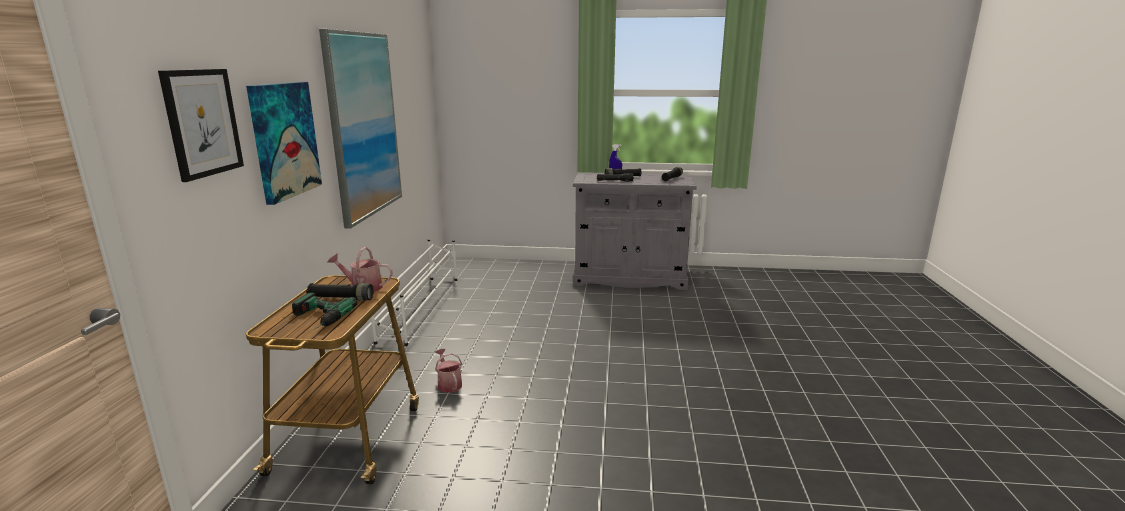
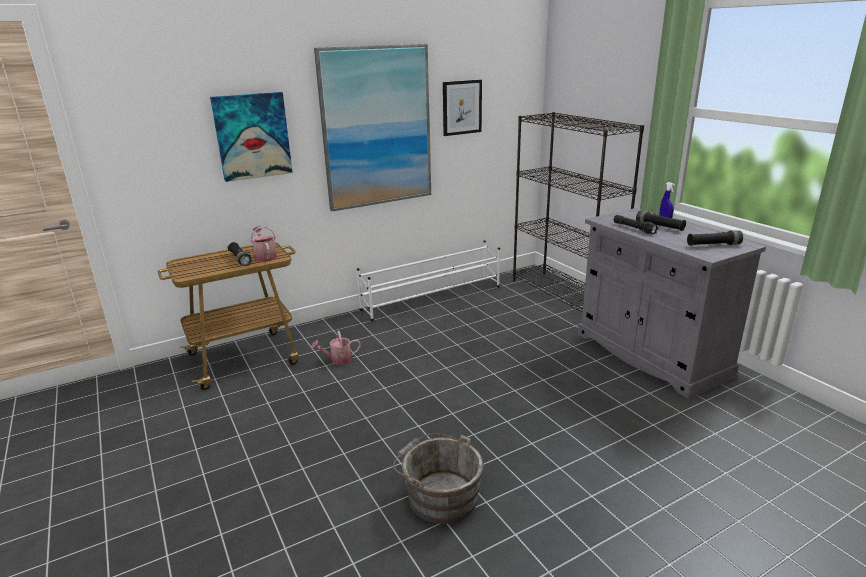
camera: 55 degrees right, 5 degrees up
(202, 123) = (160, 122): picture -> picture (462, 107)
(316, 319) = (203, 266): power drill -> none
(448, 384) = (338, 359): watering can -> watering can turned 135 degrees counterclockwise
(514, 267) = (564, 295): none -> black bookcase
(701, 402) = (439, 495): none -> grey bucket

